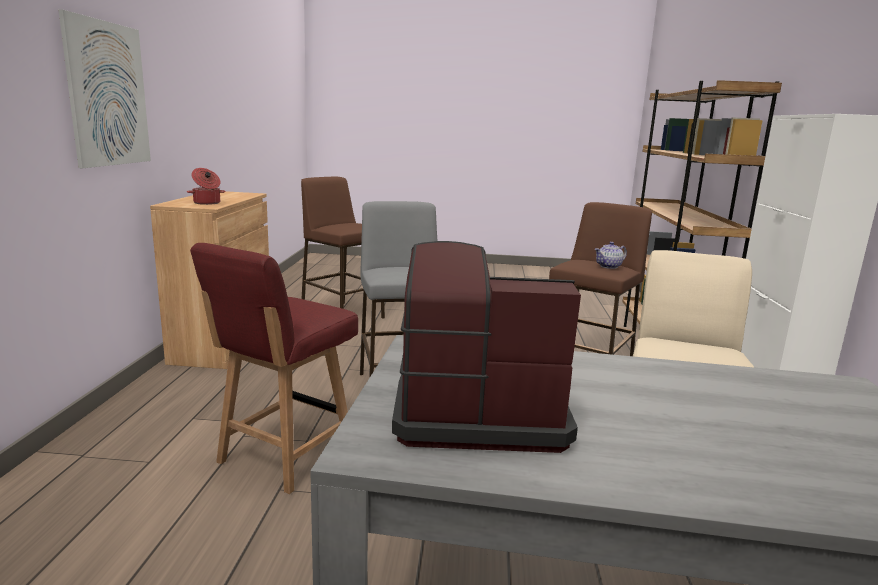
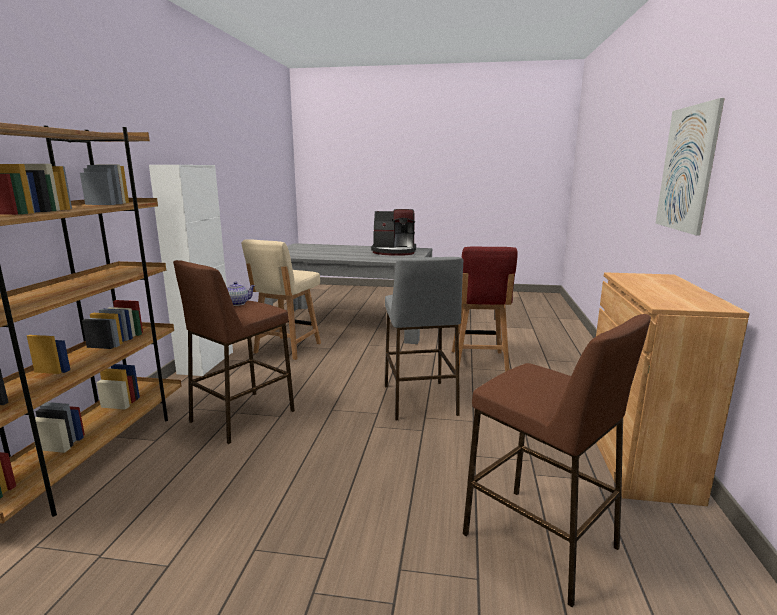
camera: 175 degrees left, 0 degrees up
(207, 203) = (640, 279): cooking pot -> none
(284, 456) = (479, 362): red chair -> red chair turned 150 degrees clockwise

